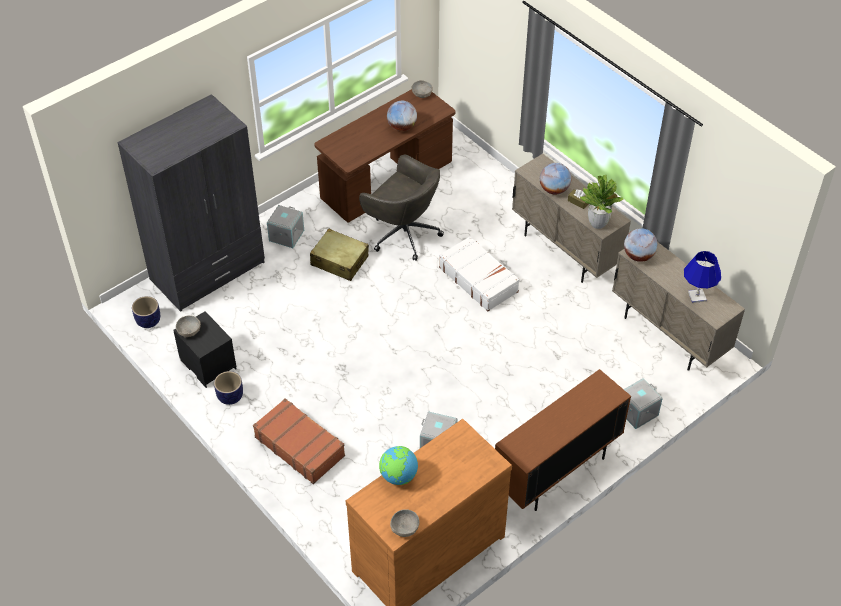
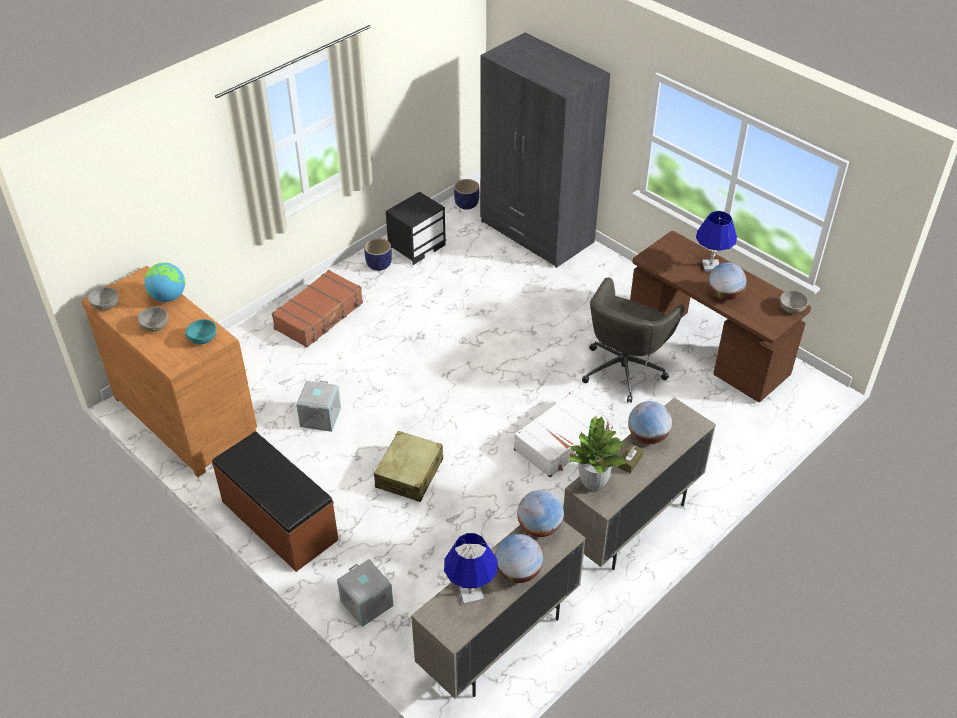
camera: 85 degrees right, 5 degrees down
(189, 331) = (418, 200): grey bowl -> grey bowl (154, 326)
(286, 235) = (598, 279): grey storage box -> none
(339, 261) = (569, 321): beige suitcase -> beige suitcase (409, 473)
(365, 128) = (710, 266): none -> blue table lamp
(460, 444) = (202, 338): none -> turquoise bowl
(556, 472) = (278, 521): brown cabinet -> brown bench
(677, 270) = (518, 572): none -> globe

